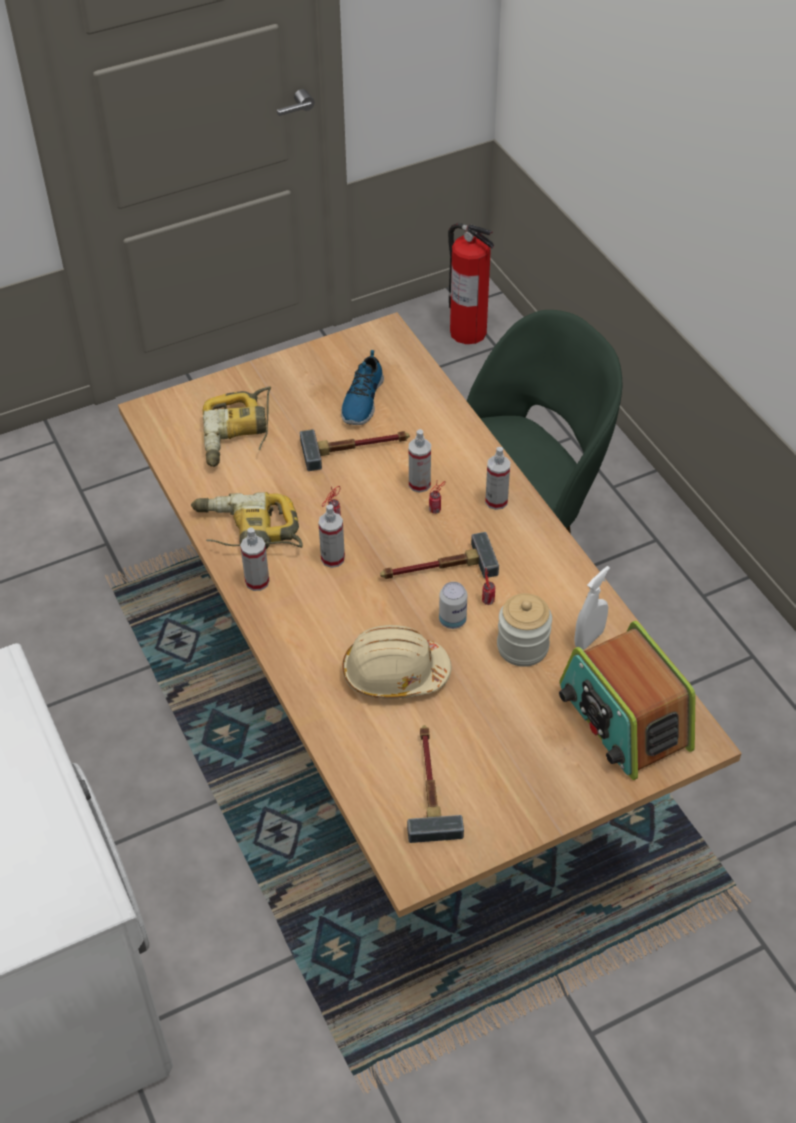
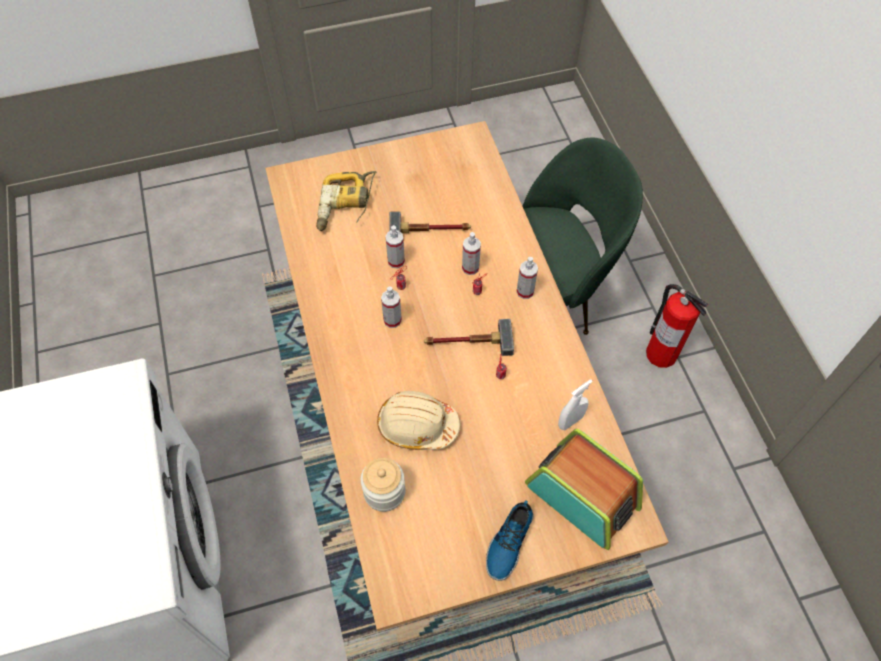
camera: 10 degrees right, 10 degrees up
(247, 532) = (334, 287): power drill -> none
(257, 581) = (333, 330): spray bottle -> spray bottle (396, 261)
(361, 400) = (442, 191): shoe -> shoe (508, 542)
(429, 784) = (423, 525): hammer -> none
(452, 620) = (470, 387): can -> none
(467, 331) = (550, 123): fire extinguisher -> fire extinguisher (661, 353)
(522, 647) = (518, 419): jar -> jar (384, 492)
(623, 719) = (582, 495): radio -> radio turned 150 degrees clockwise

